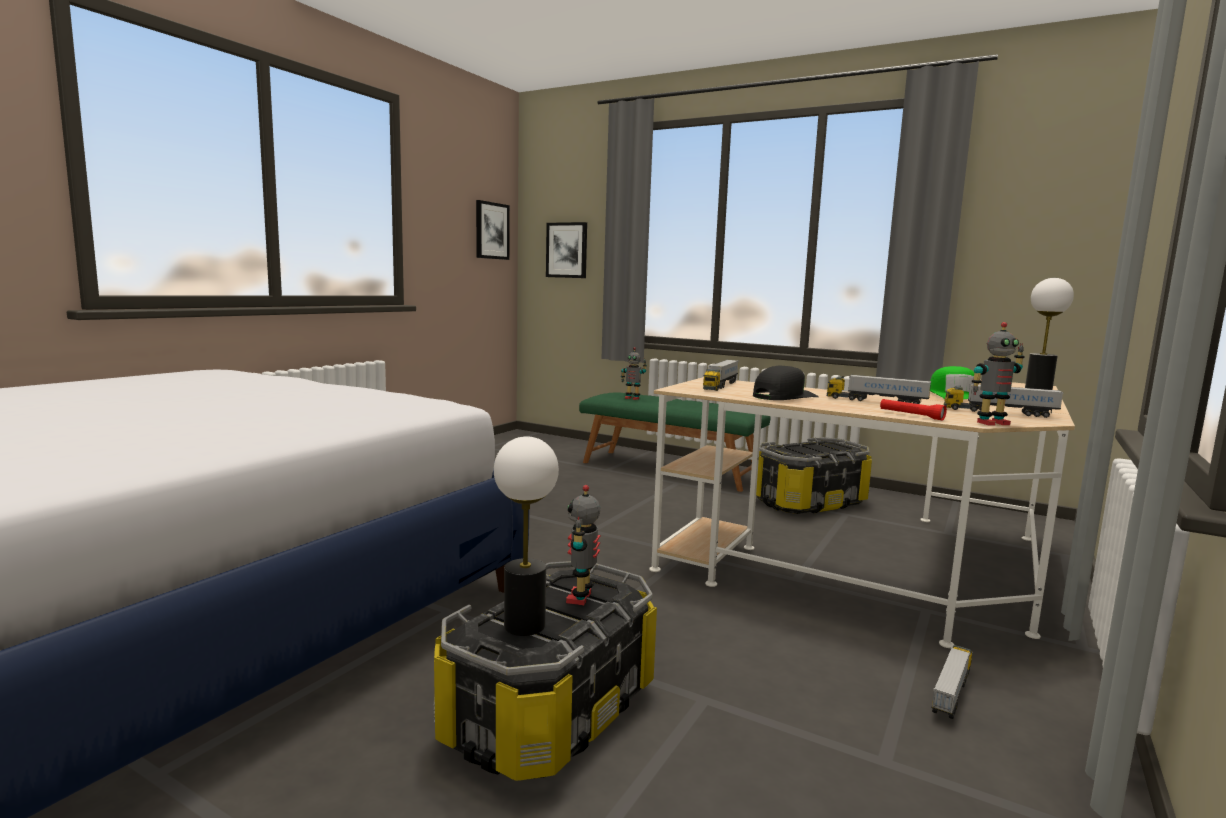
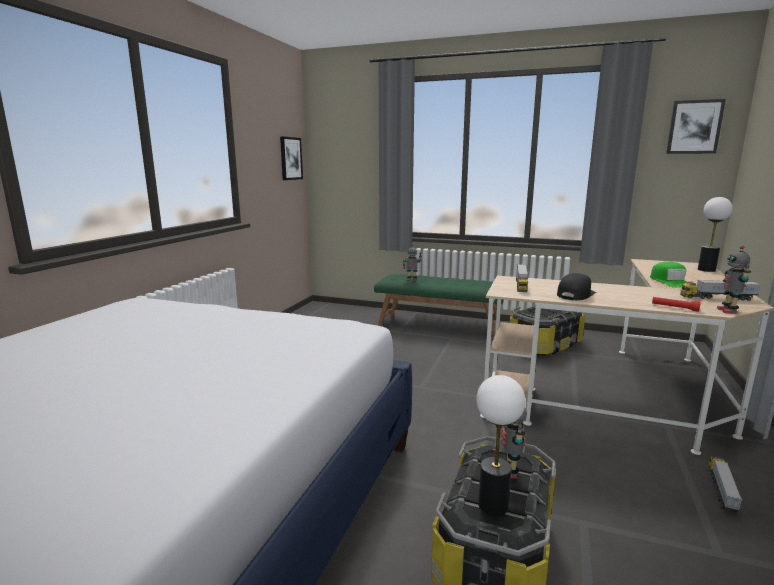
camera: 10 degrees left, 5 degrees up
(567, 250) = (346, 171): picture -> picture (694, 127)
(876, 401) = (635, 293): toy truck -> none
(991, 423) = (728, 311): toy robot -> toy robot turned 120 degrees clockwise

